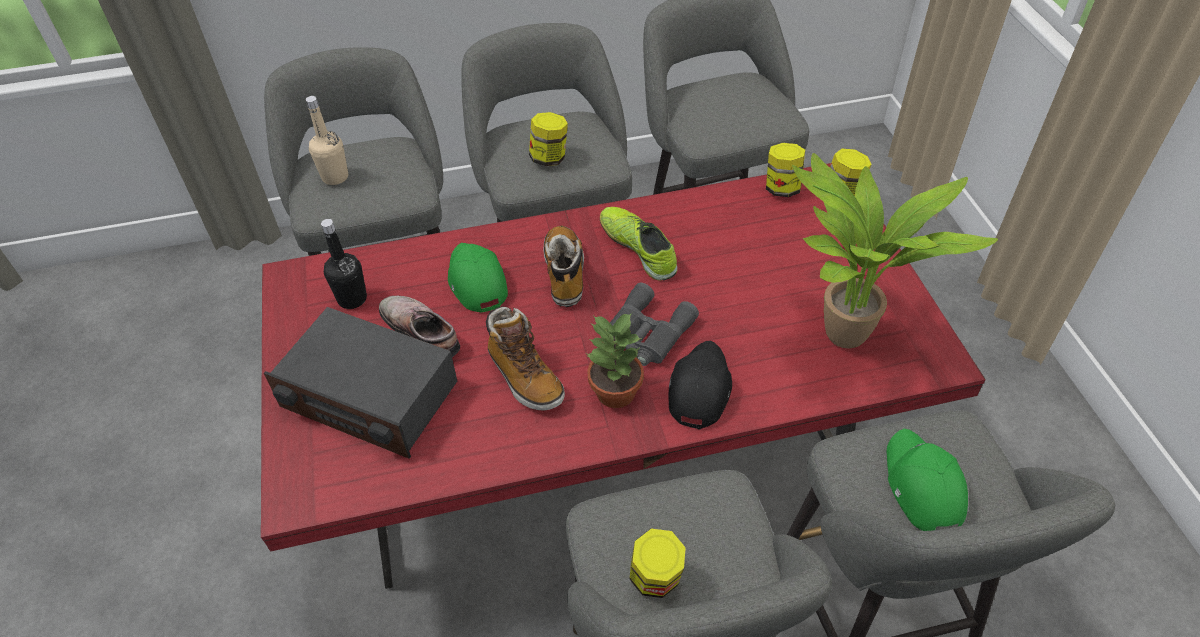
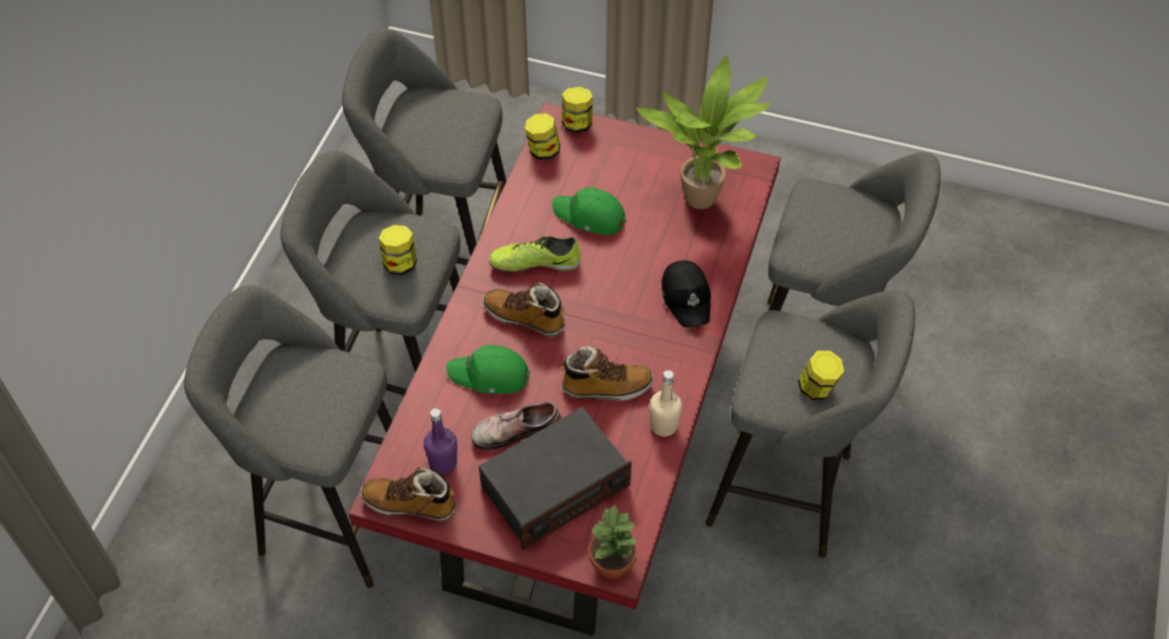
camera: 60 degrees left, 5 degrees up
(292, 299) = (410, 504): none -> boot
(335, 177) = (294, 416): beige bottle -> beige bottle (663, 426)
(352, 299) = (443, 463): black bottle -> purple bottle
(614, 392) = (657, 343): potted plant -> potted plant (612, 564)
(646, 334) = (619, 300): grey binoculars -> none
(699, 389) = (687, 297): black cap -> black cap turned 150 degrees counterclockwise
(921, 487) = (838, 232): green cap -> green cap (590, 216)

